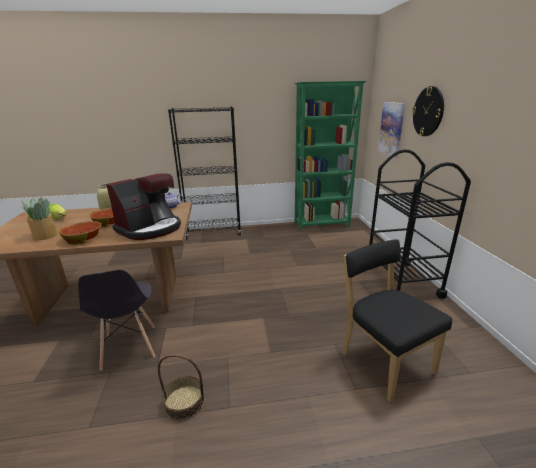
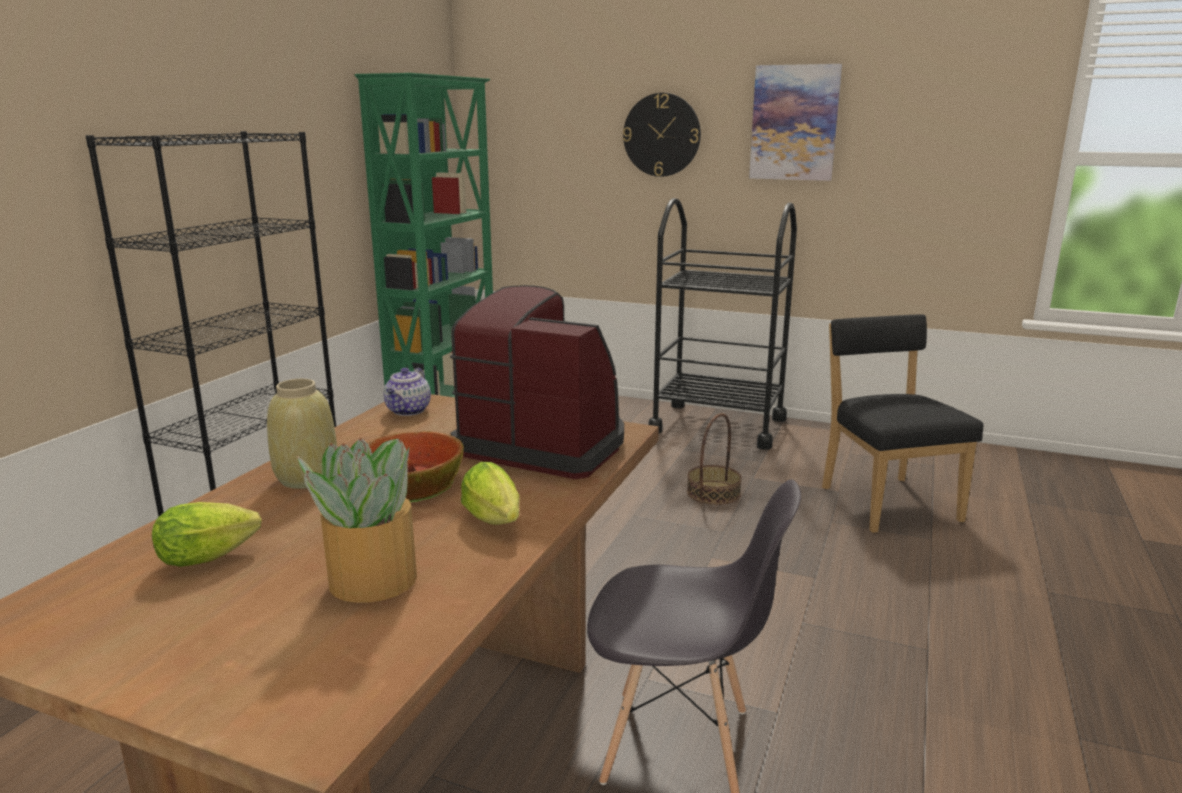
camera: 60 degrees left, 5 degrees down
(84, 238) = (495, 522): bowl -> lettuce
(150, 228) = (544, 445): coffee machine -> coffee machine turned 45 degrees counterclockwise
(184, 402) = (897, 694): basket -> basket (713, 492)
(383, 360) = (885, 501): black chair -> black chair turned 75 degrees clockwise
(391, 129) = (557, 172): picture -> picture (794, 123)

